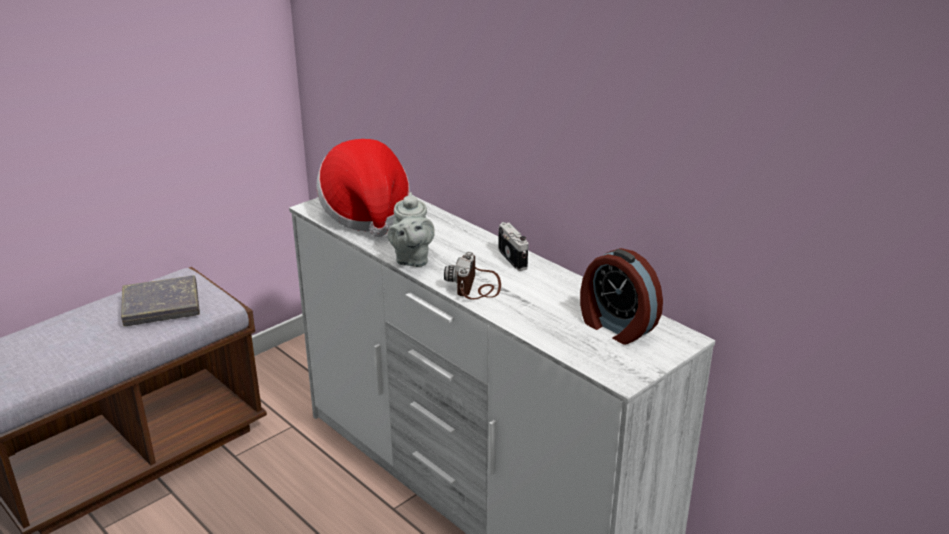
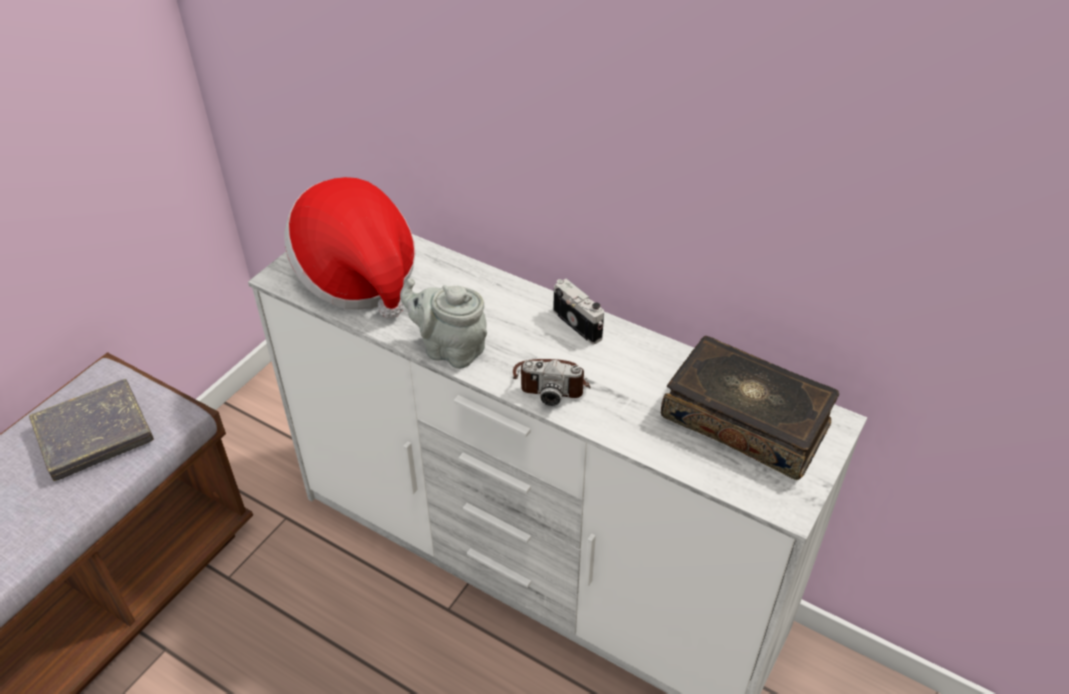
camera: 15 degrees left, 15 degrees up
(411, 259) = (450, 349): grey teapot -> grey teapot turned 135 degrees clockwise
(476, 286) = (551, 382): camera -> camera turned 75 degrees counterclockwise
(616, 327) = (746, 419): alarm clock -> book

